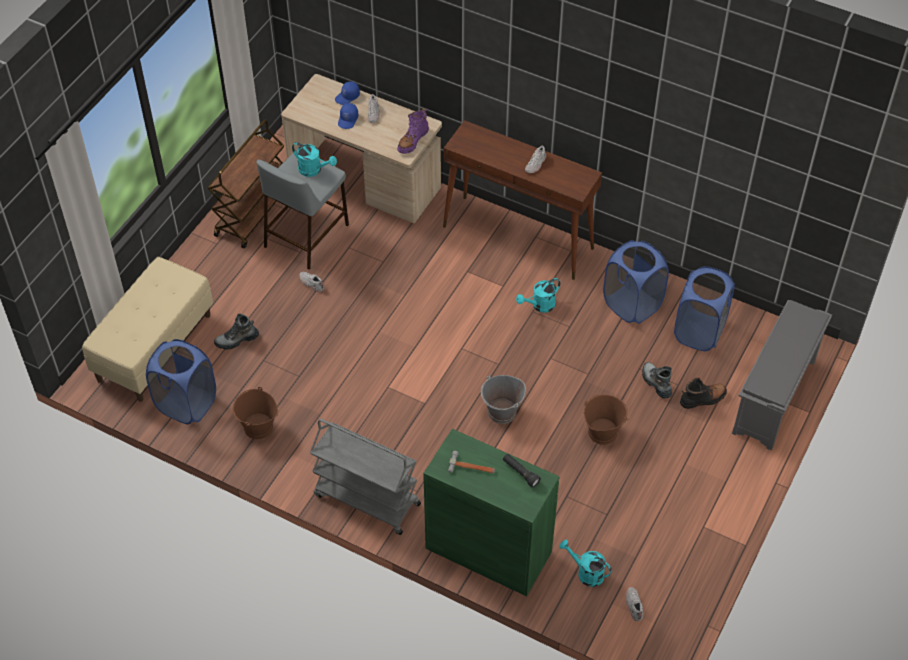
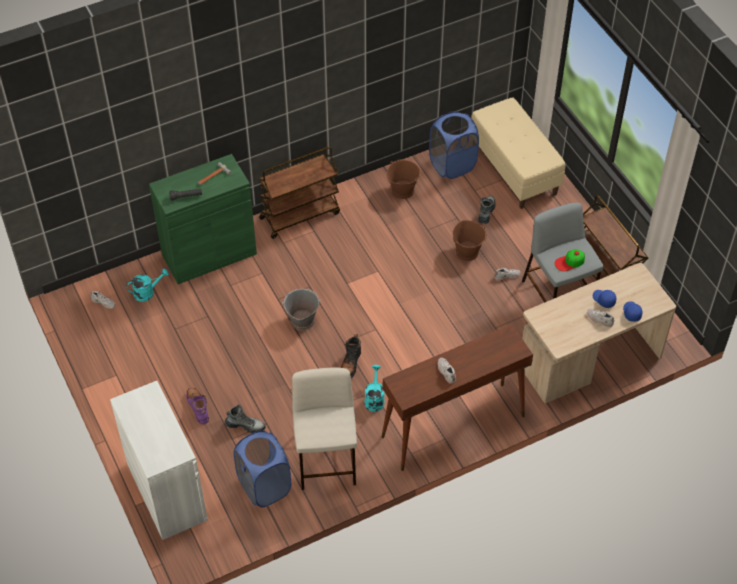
camera: 125 degrees right, 0 degrees up
(313, 170) = (569, 262): turquoise watering can -> cap
(366, 500) = (300, 215): grey cart -> brown cart
(413, 140) = (548, 328): purple boot -> purple boot (198, 407)
(602, 432) = (236, 366): brown bucket -> brown bucket (467, 252)
(632, 304) = (326, 459): blue laundry basket -> beige stool
(703, 399) = (207, 445): black boot -> black boot (351, 363)
(774, 398) = (166, 491): grey shoe rack -> white cabinet

